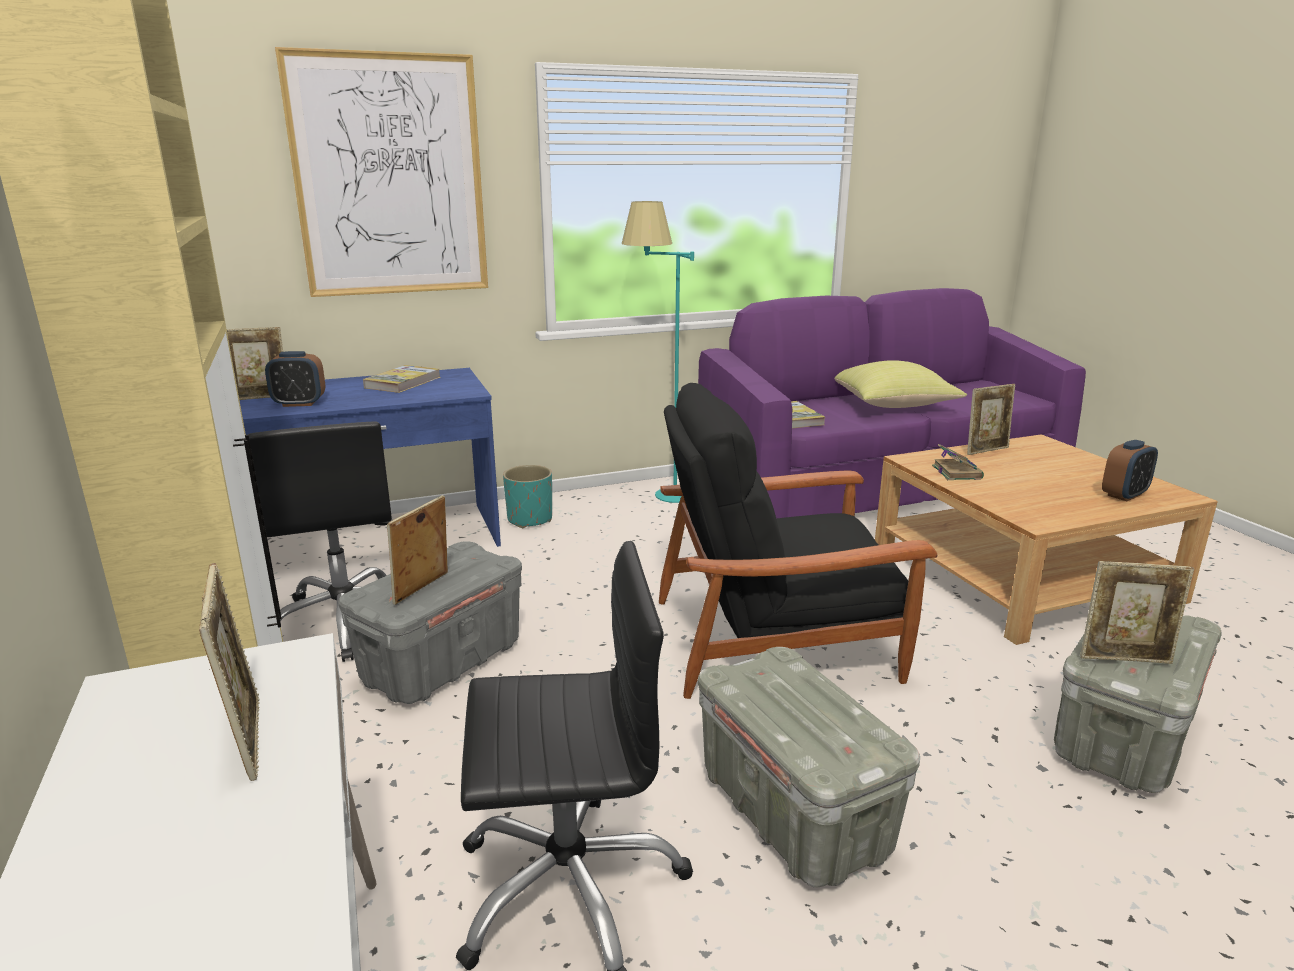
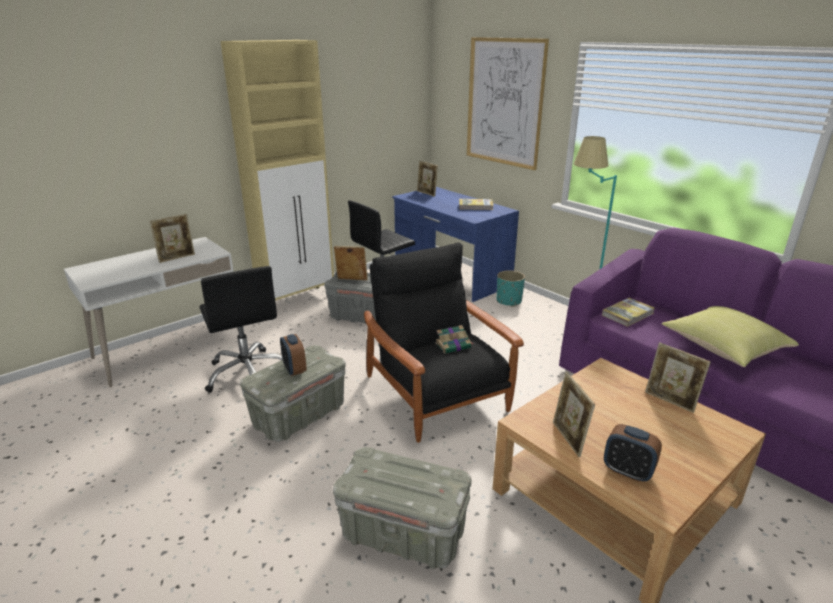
camera: 70 degrees right, 5 degrees up
(299, 403) = (426, 200): alarm clock -> alarm clock (294, 369)
(956, 472) = (597, 387): book -> book (453, 345)
(1125, 658) = (376, 468): picture frame -> picture frame (568, 439)

